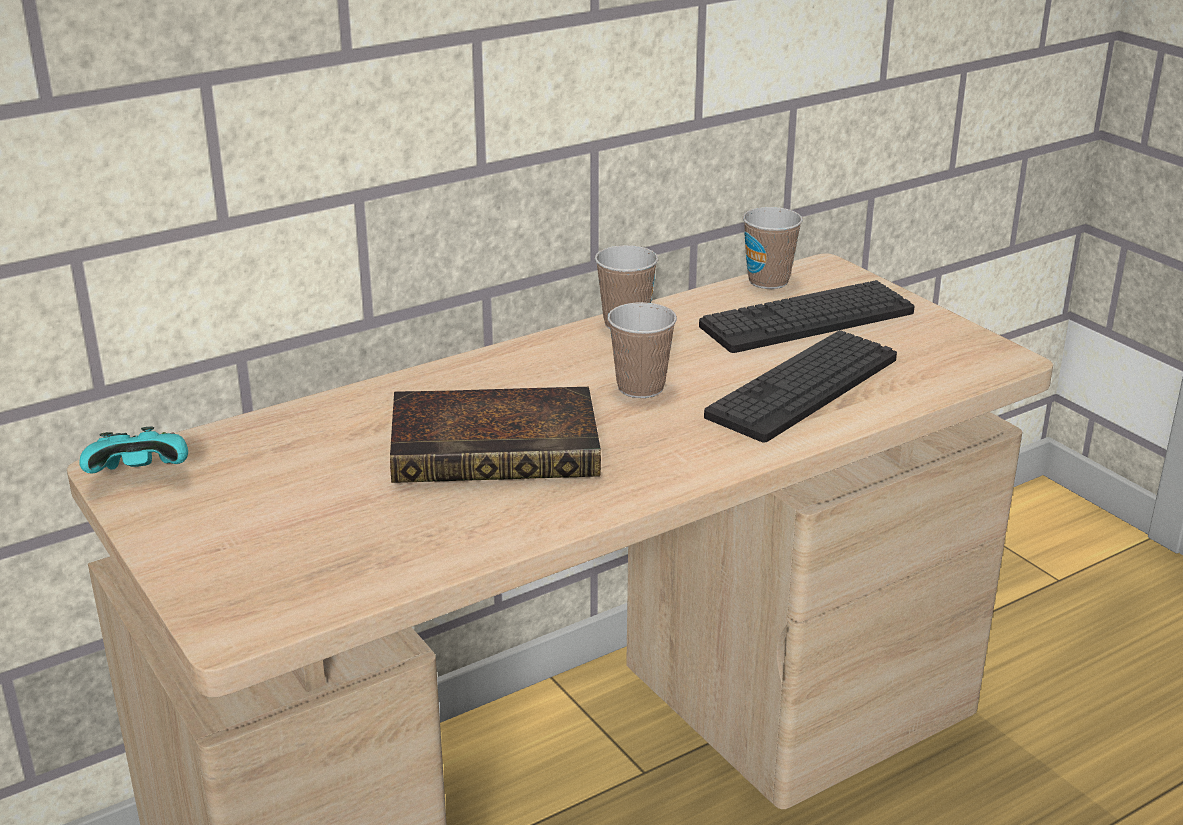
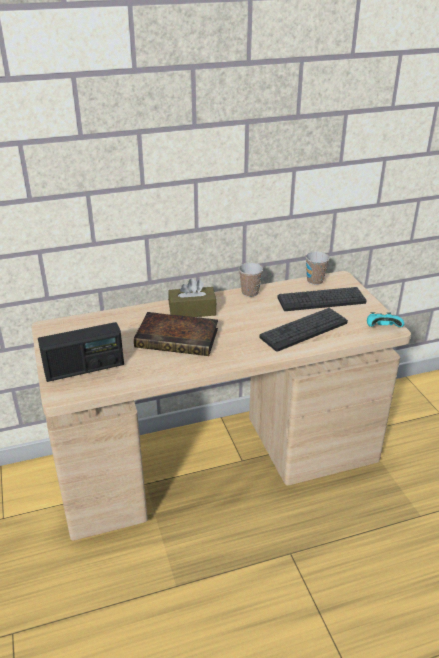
camera: 15 degrees right, 5 degrees up
(140, 475) = (54, 330): turquoise game controller -> turquoise game controller (382, 328)
(275, 555) = (84, 369): none -> radio
(501, 381) = (192, 311): none -> brown tissue box
(640, 387) = (242, 321): cup -> none

